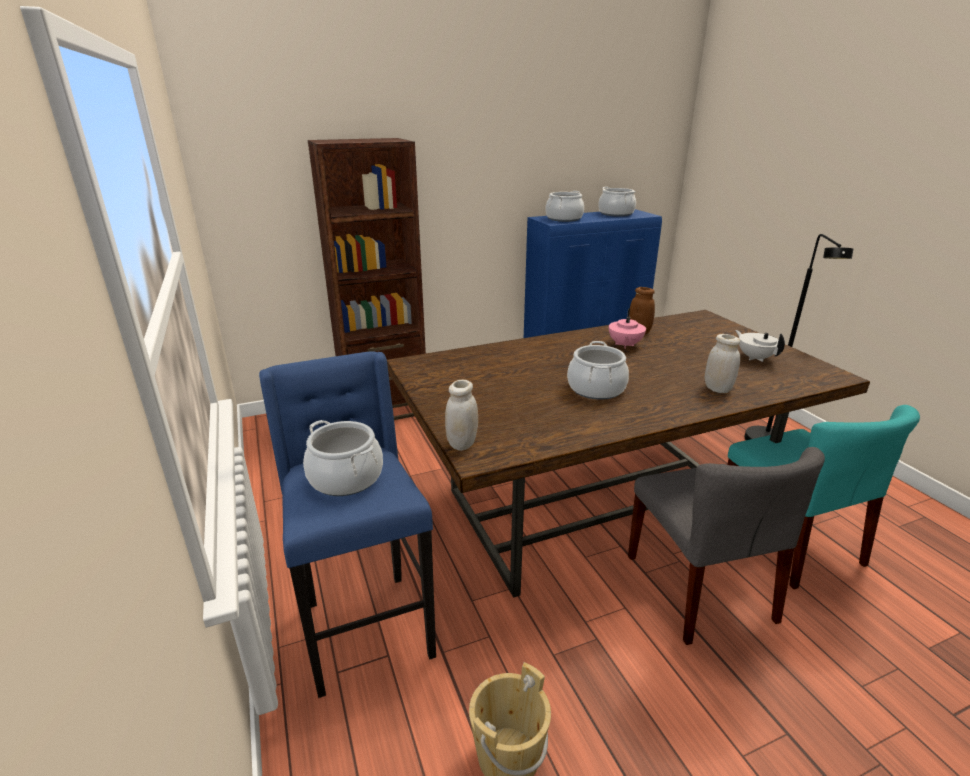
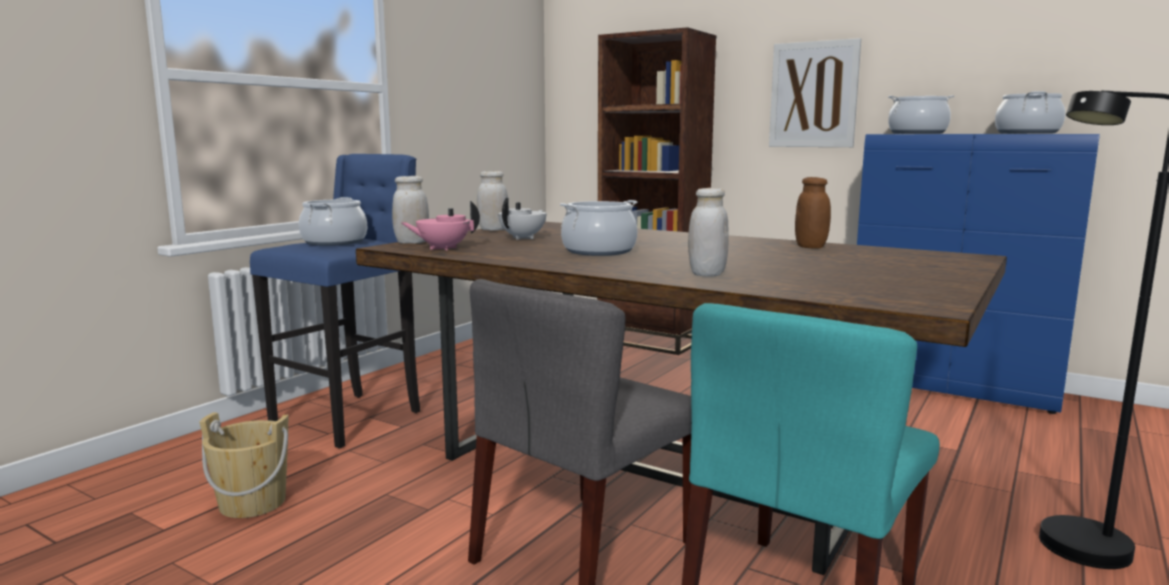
camera: 55 degrees right, 15 degrees down
(426, 390) = (493, 230): none -> white jar
(477, 188) = (813, 95): none -> picture
(624, 345) = (749, 247): pink teapot -> pink teapot (443, 248)
(755, 358) = (871, 278): white teapot -> white teapot (523, 238)

